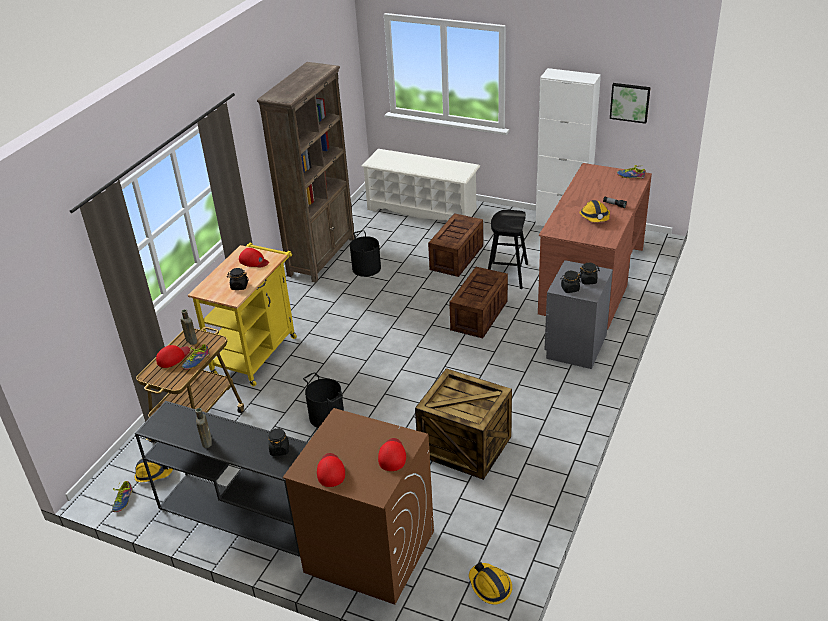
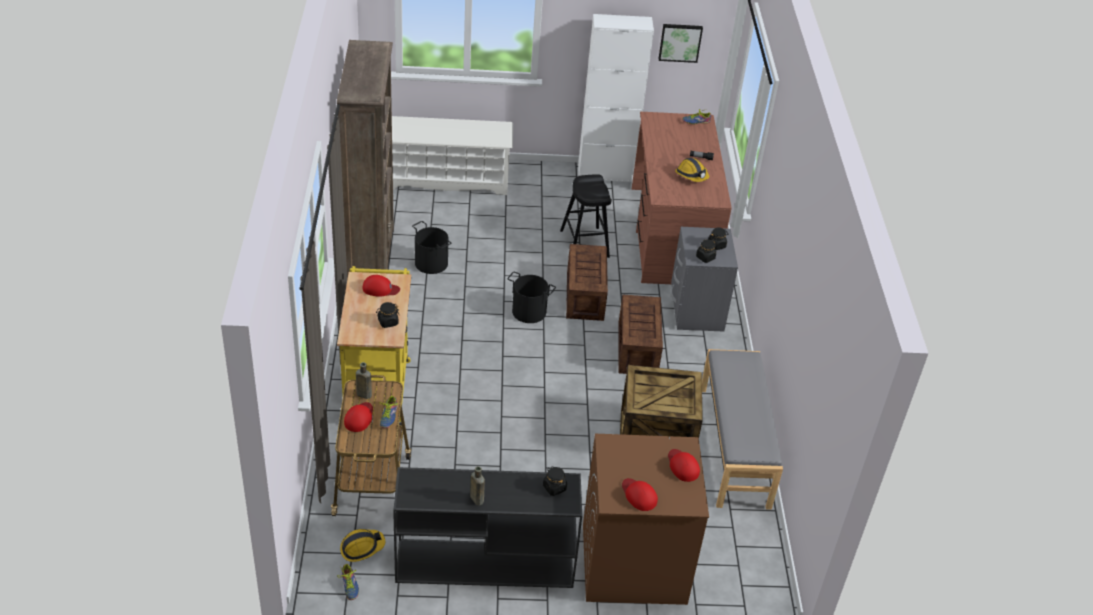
camera: 30 degrees left, 5 degrees up
(326, 416) = (502, 441): black bucket -> black bucket (529, 312)
(456, 258) = (521, 233): crate -> crate (638, 349)
(490, 586) = (757, 563): hard hat -> none
(536, 472) = (735, 446): none -> grey bench

